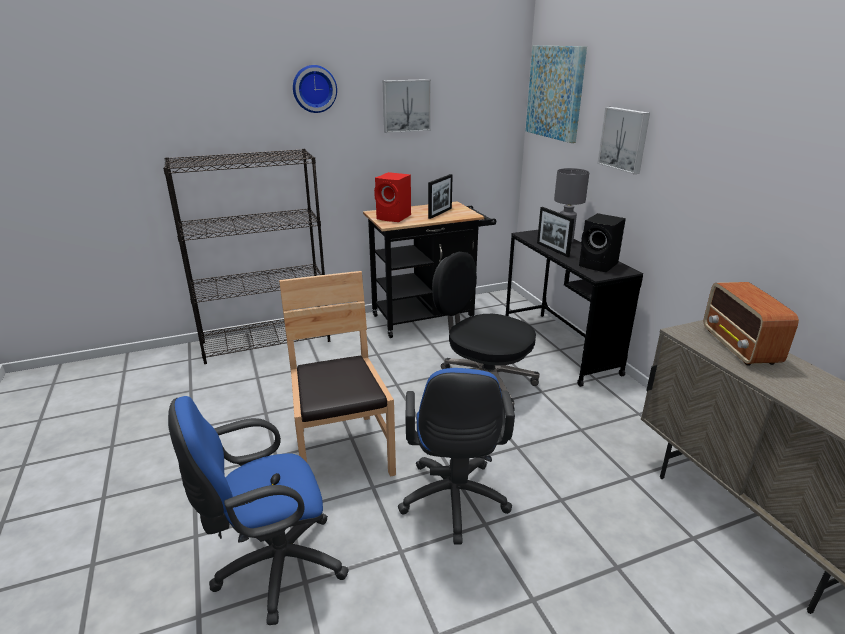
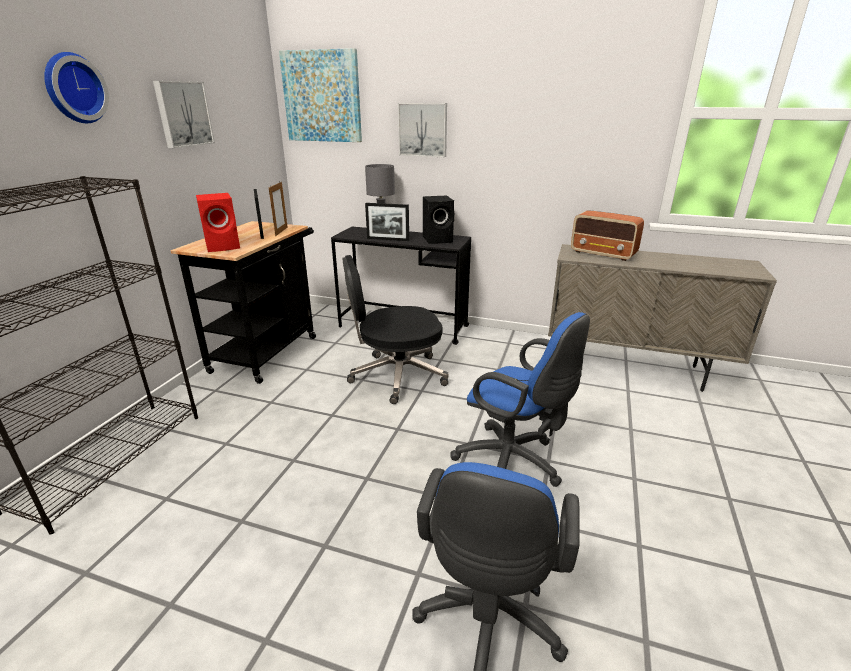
camera: 50 degrees left, 0 degrees up
(342, 452) = (379, 494): brown chair -> none
(454, 216) = (281, 231): none -> picture frame

